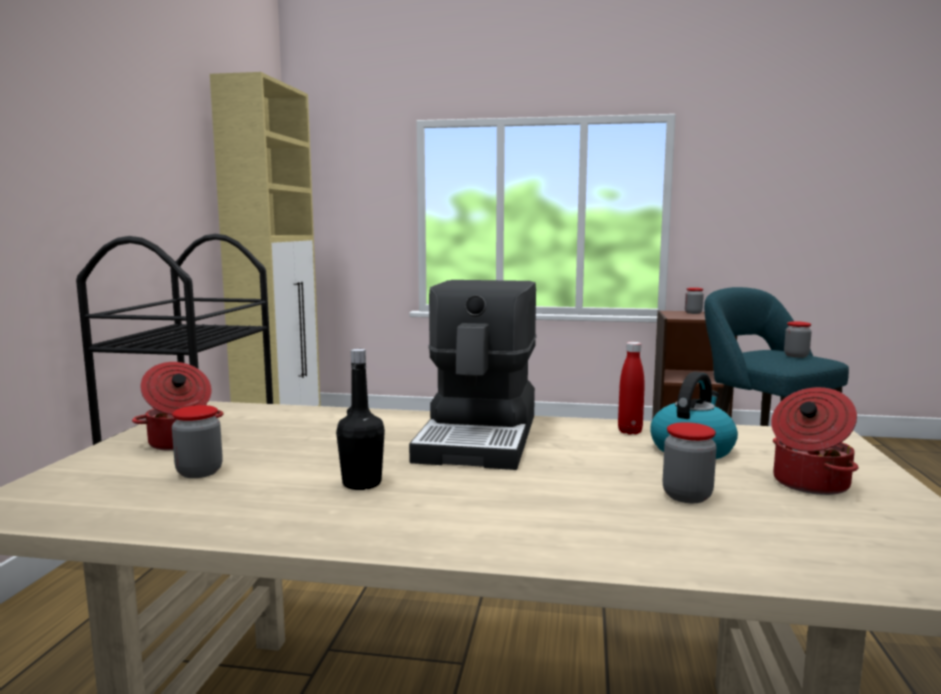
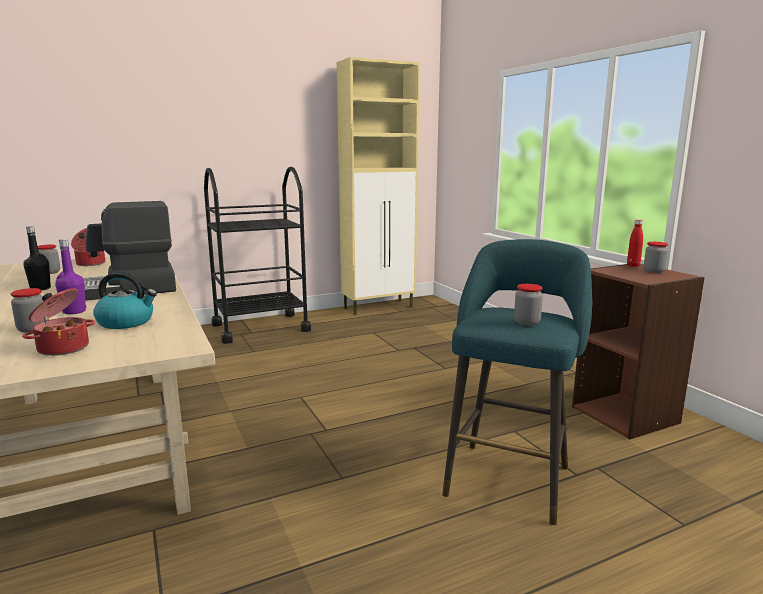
camera: 55 degrees right, 5 degrees up
(592, 470) = (74, 311): none -> purple bottle
(630, 431) = (158, 308): red bottle -> red bottle (633, 265)

